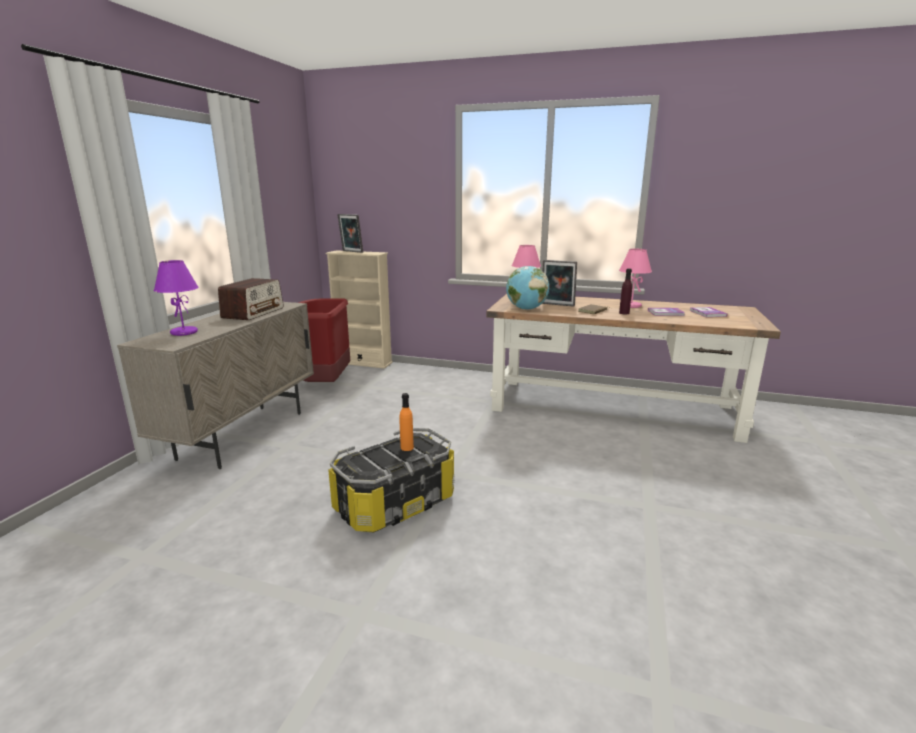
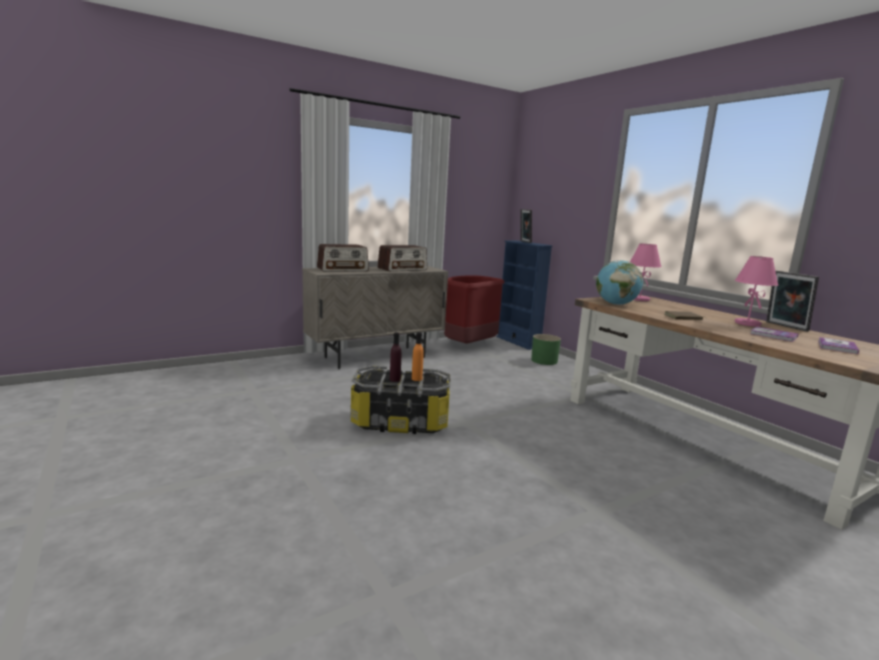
camera: 40 degrees right, 5 degrees down
(184, 332) = (343, 269): purple table lamp -> radio
(363, 362) = (518, 342): beige bookcase -> blue bookcase
(415, 376) = (544, 361): none -> green planter
(557, 305) = (658, 308): picture frame -> picture frame (785, 326)
(624, 313) = (716, 325): purple bottle -> purple bottle (395, 379)

